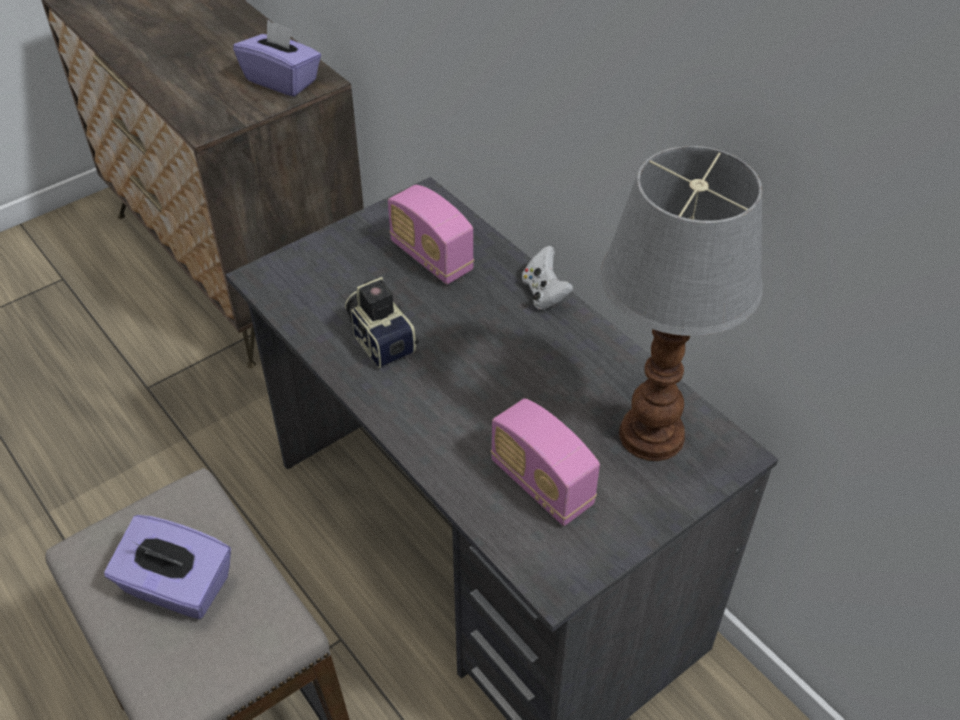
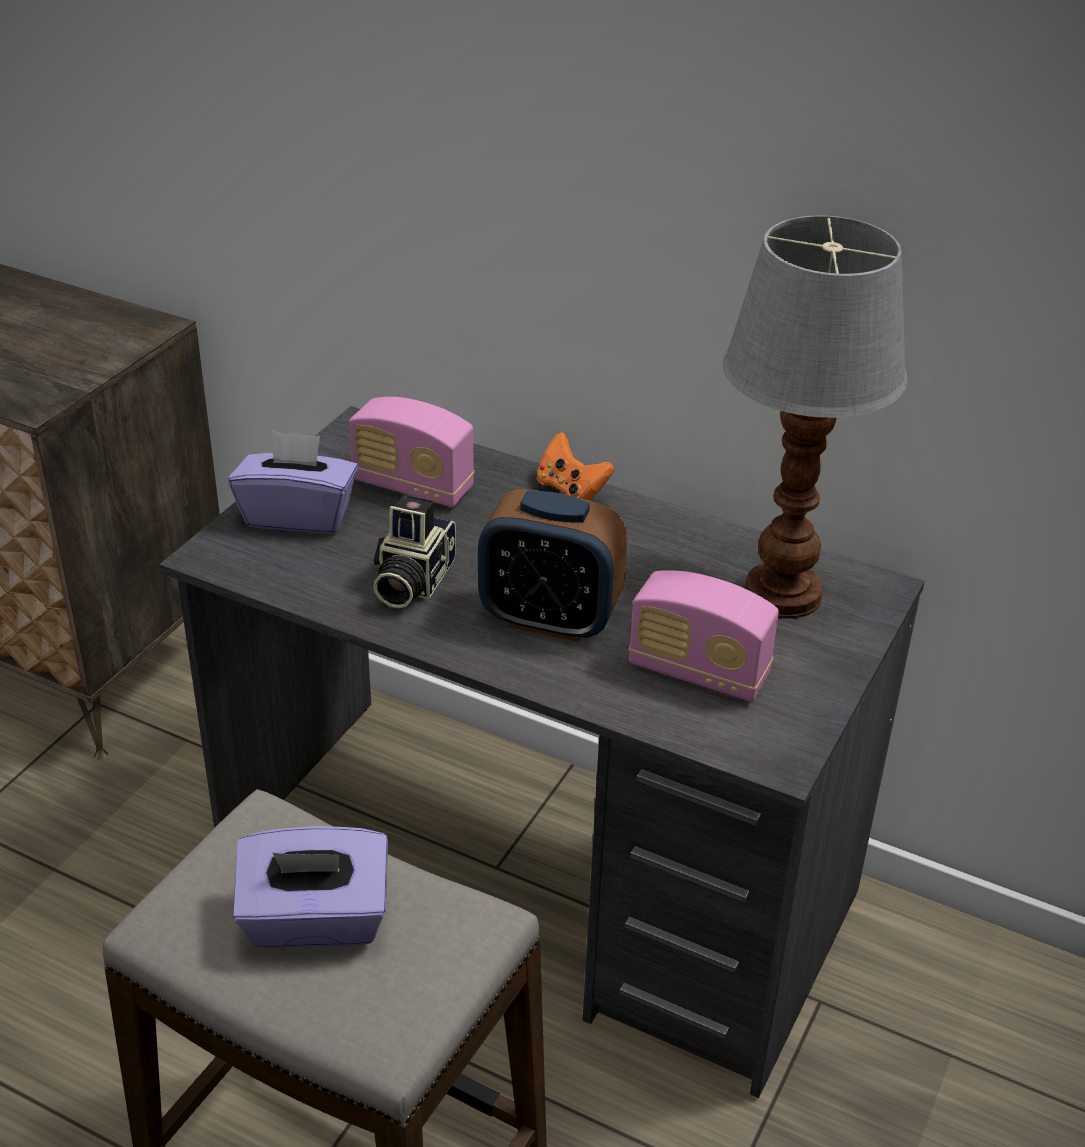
camera: 25 degrees left, 10 degrees down
(282, 80) = (101, 334): purple tissue box -> purple tissue box (298, 515)
(381, 339) = (410, 581): camera -> camera turned 105 degrees counterclockwise
(459, 402) = (550, 619): none -> alarm clock
(544, 293) = (571, 490): white game controller -> orange game controller

